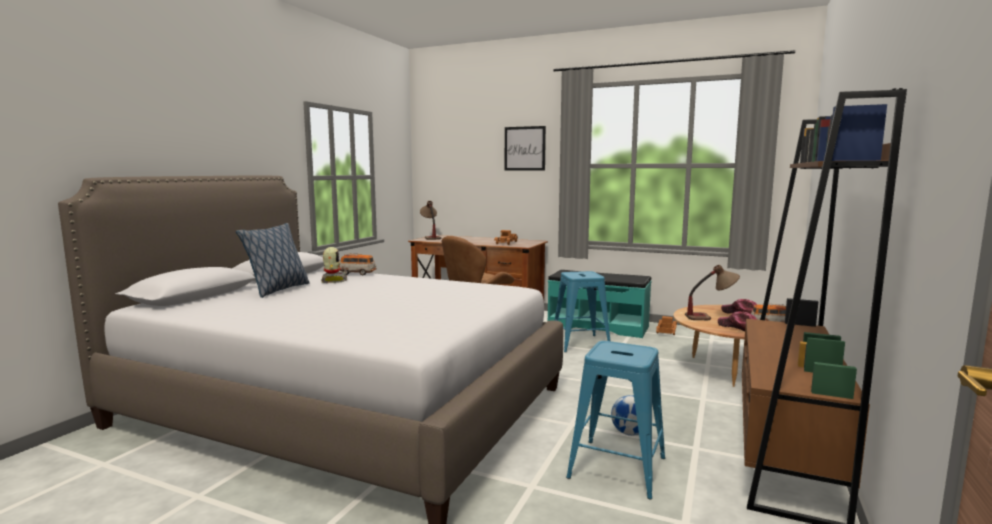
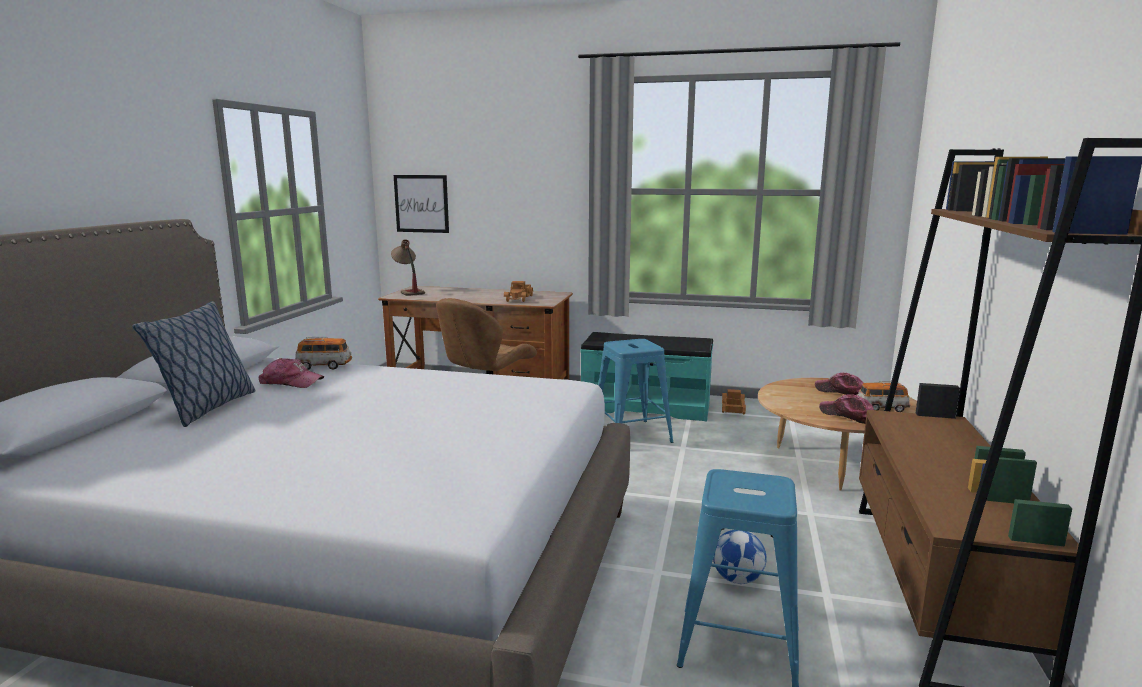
camera: 10 degrees left, 5 degrees up
(333, 280) = (291, 382): toy robot -> cap
(524, 148) = (538, 166): picture -> picture (421, 203)
(710, 317) = (806, 400): table lamp -> none

